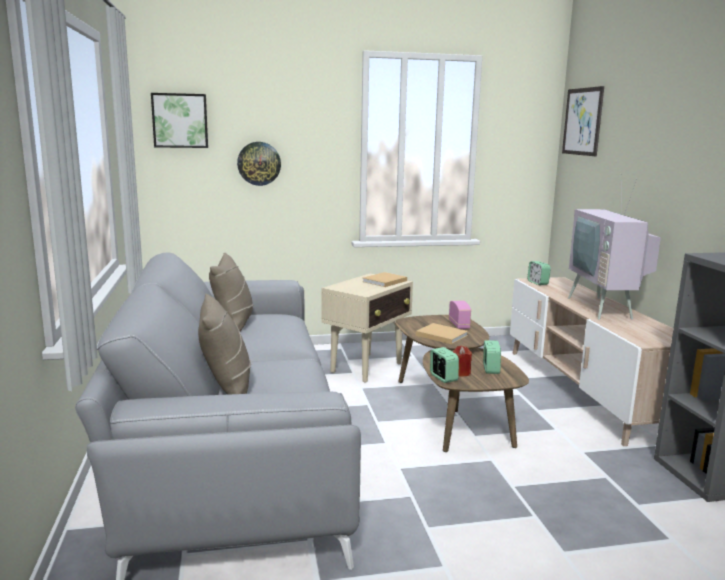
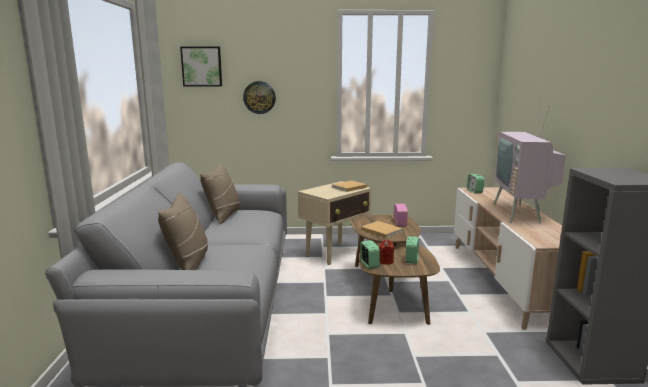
camera: 10 degrees right, 0 degrees up
(582, 121) = (515, 60): picture -> none

